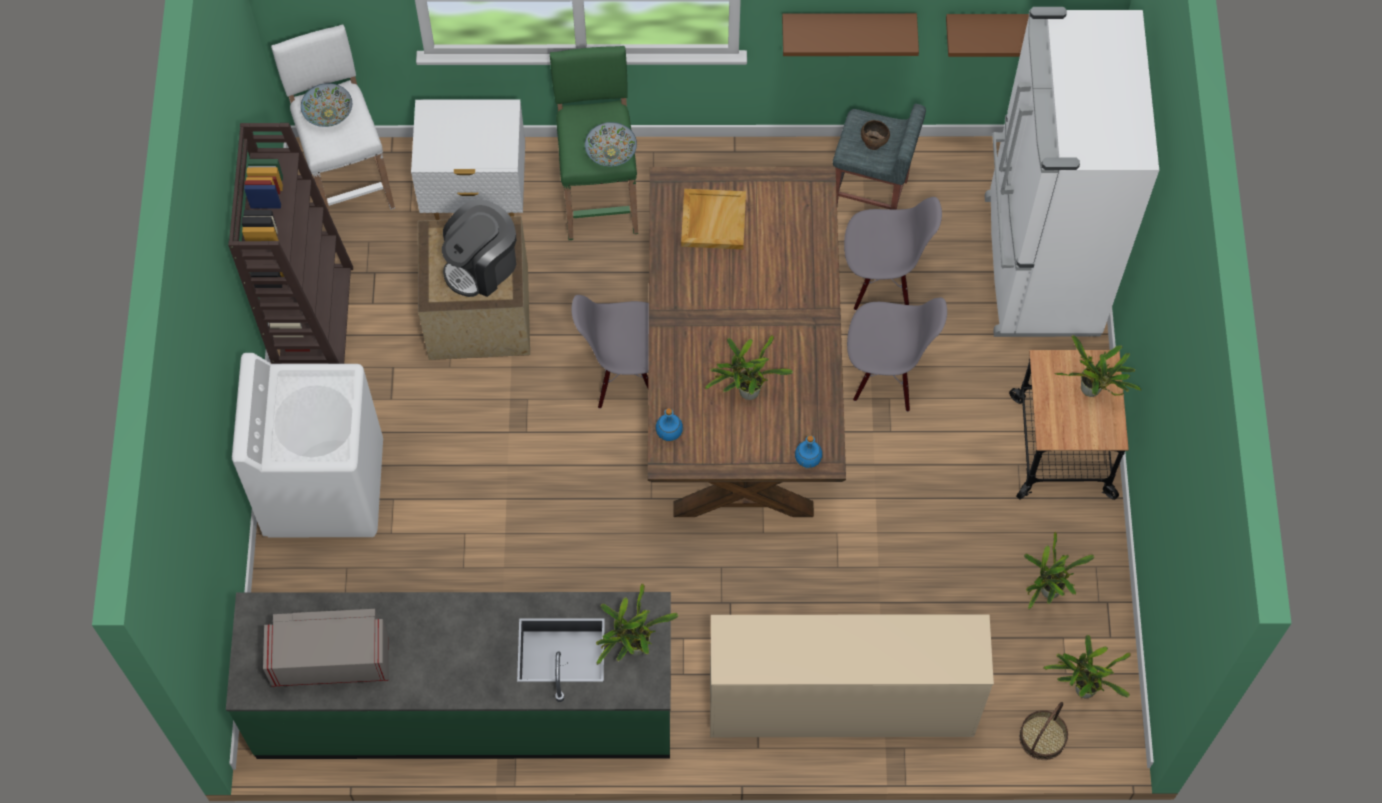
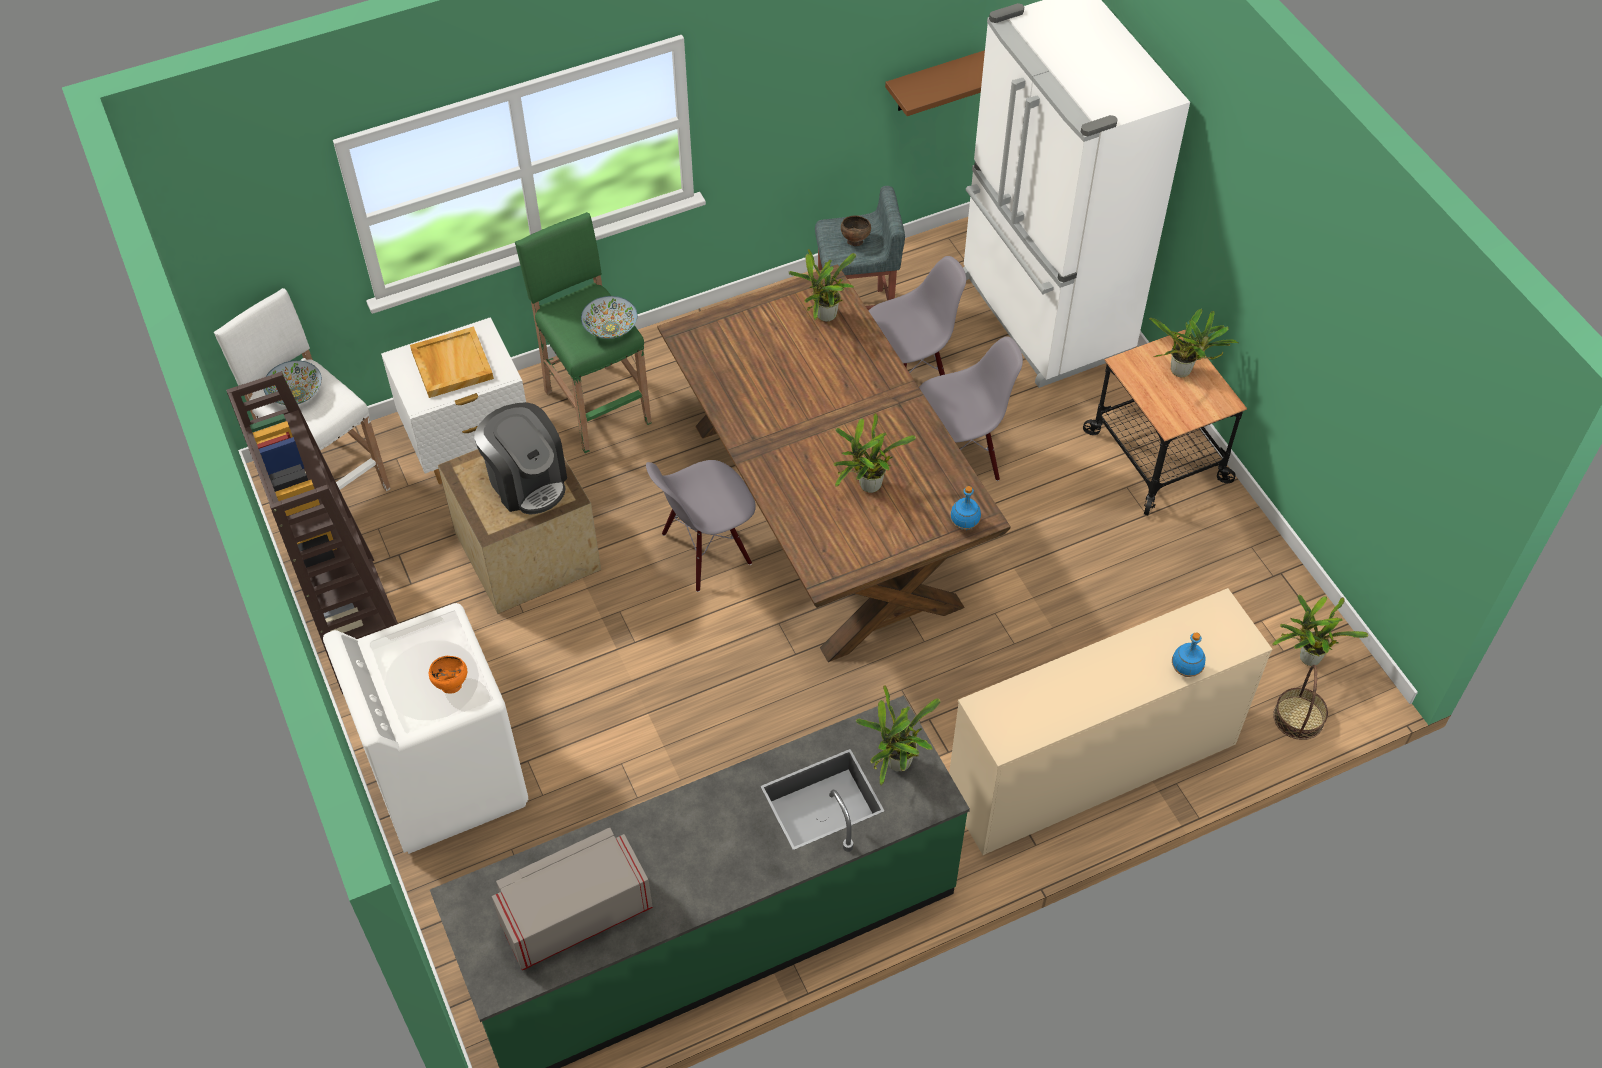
camera: 25 degrees left, 10 degrees down
(322, 434) = (450, 685): none -> orange bowl
(482, 265) = (527, 481): coffee machine -> coffee machine turned 60 degrees counterclockwise
(669, 434) = (813, 553): blue bottle -> blue bottle (1185, 670)
(713, 220) = (746, 349): beige tray -> beige tray (451, 364)
(848, 25) = (795, 125): brown shelf -> none
(1047, 592) = (1221, 586): potted plant -> potted plant (824, 317)

